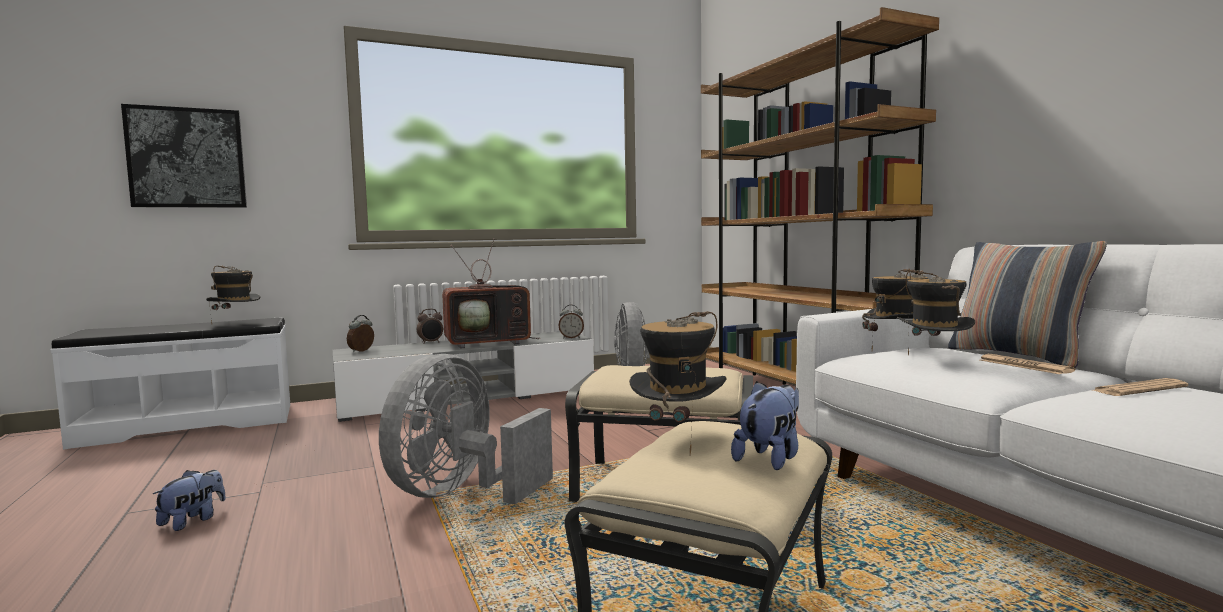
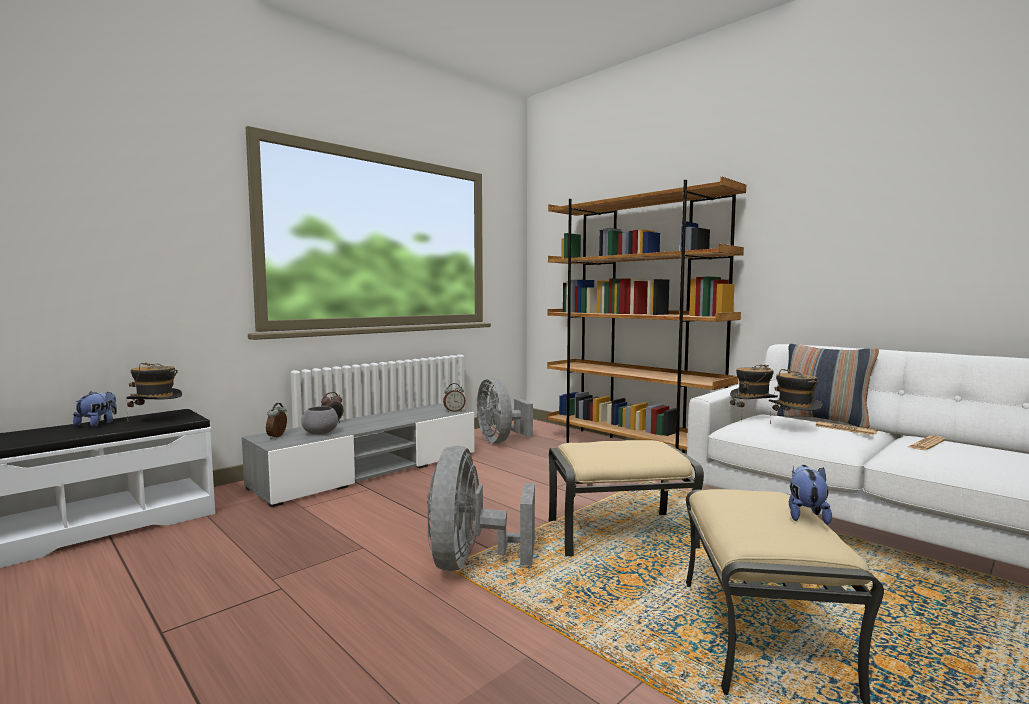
camera: 20 degrees left, 0 degrees up
(187, 158) = (85, 249): picture -> none
(193, 520) = (249, 628): plush toy -> plush toy (98, 424)
(405, 350) = (321, 433): none -> grey bowl
(489, 343) = (390, 420): television -> none
(678, 438) = (731, 506): hat -> none

